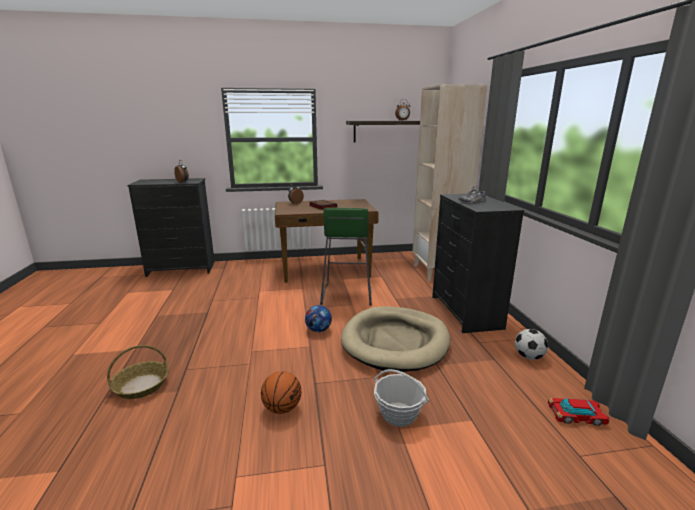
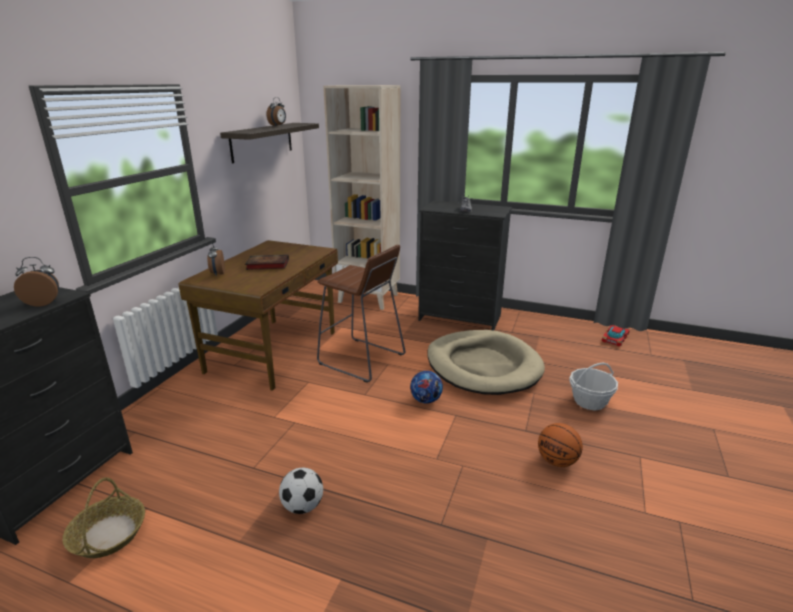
camera: 60 degrees left, 5 degrees up
(141, 385) = (455, 576): basket -> basket (108, 534)
(346, 295) = (361, 360): green stool -> brown stool
(529, 357) = (543, 323): football -> football (303, 506)

